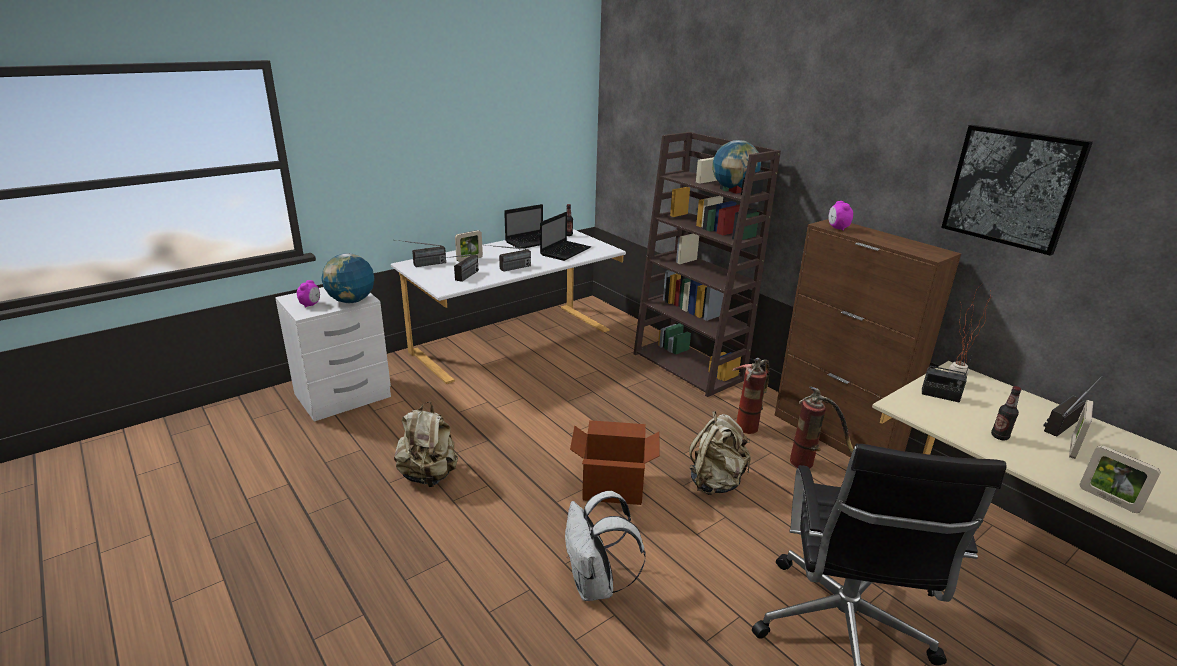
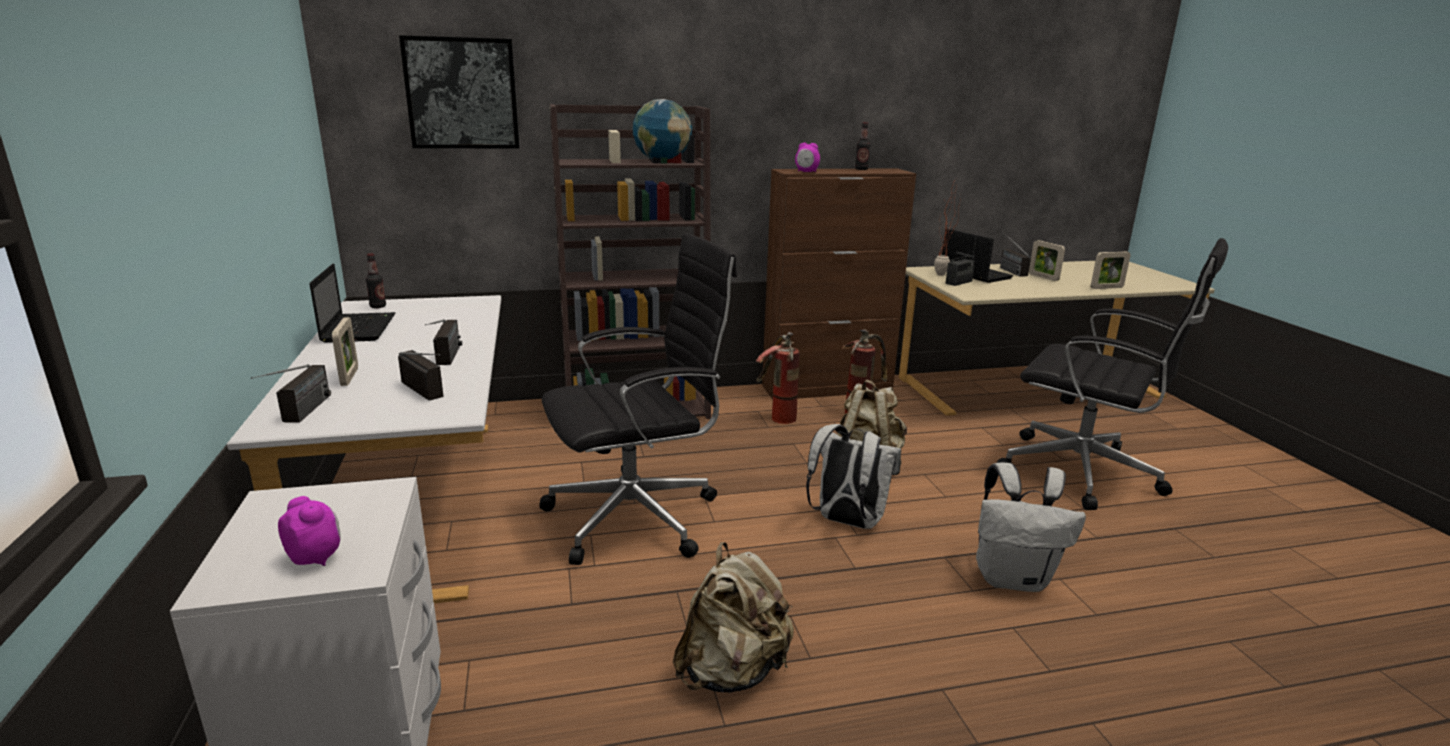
camera: 65 degrees left, 5 degrees down
(351, 301) = (372, 505): globe -> none
(553, 406) = (638, 517): none -> black office chair
(565, 251) = (441, 319): laptop -> laptop (973, 274)
(612, 488) = (846, 521): cardboard box -> white backpack
(999, 436) = (1025, 286): bottle -> bottle (861, 169)
(1012, 188) = (924, 102): picture -> picture (462, 93)

